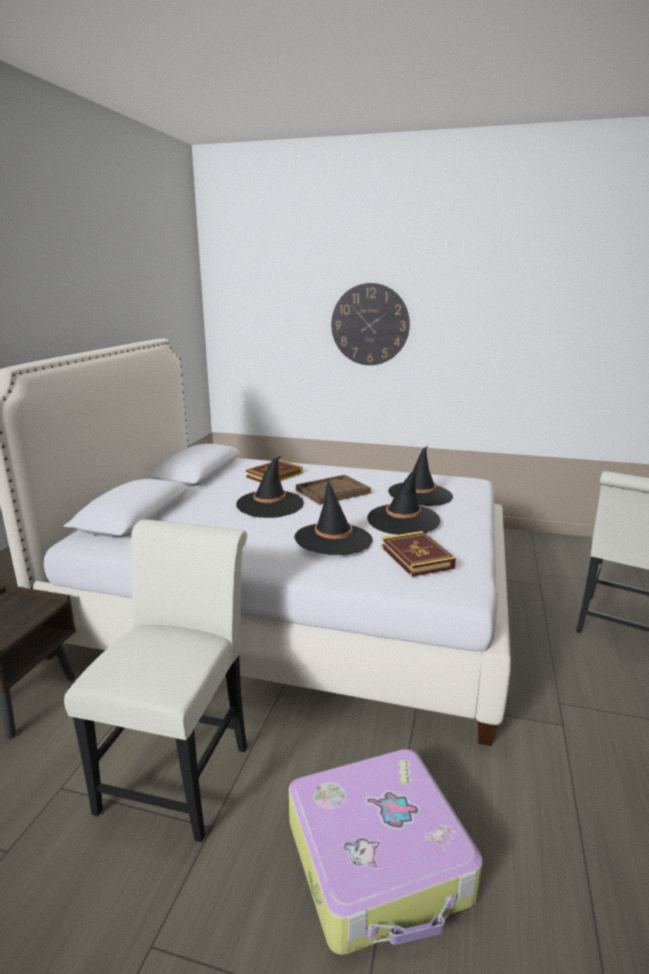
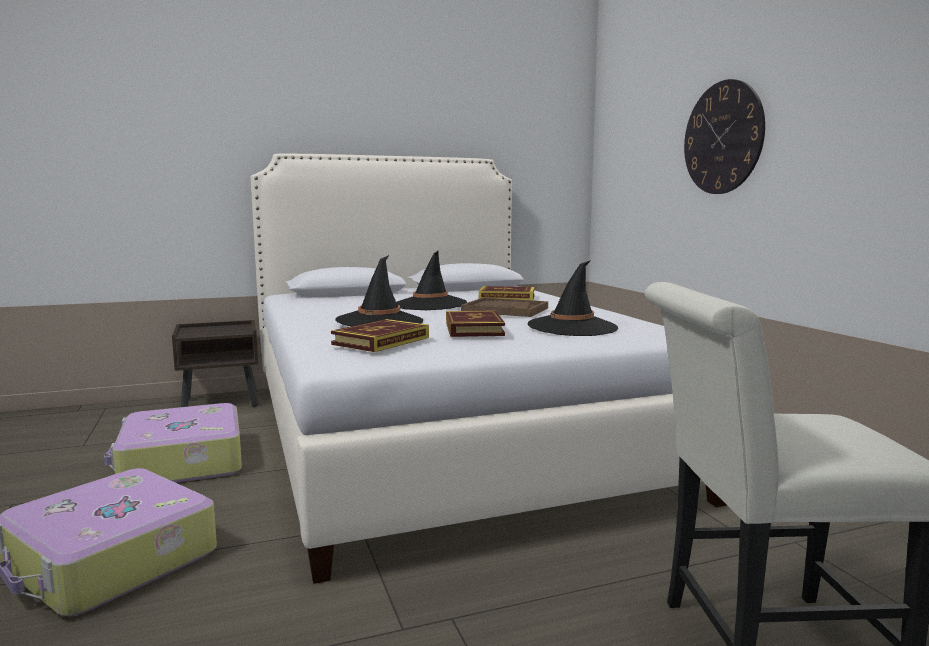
camera: 55 degrees right, 10 degrees down
(181, 769) = (181, 463): white chair -> suitcase
(403, 520) = (474, 329): black hat -> book

